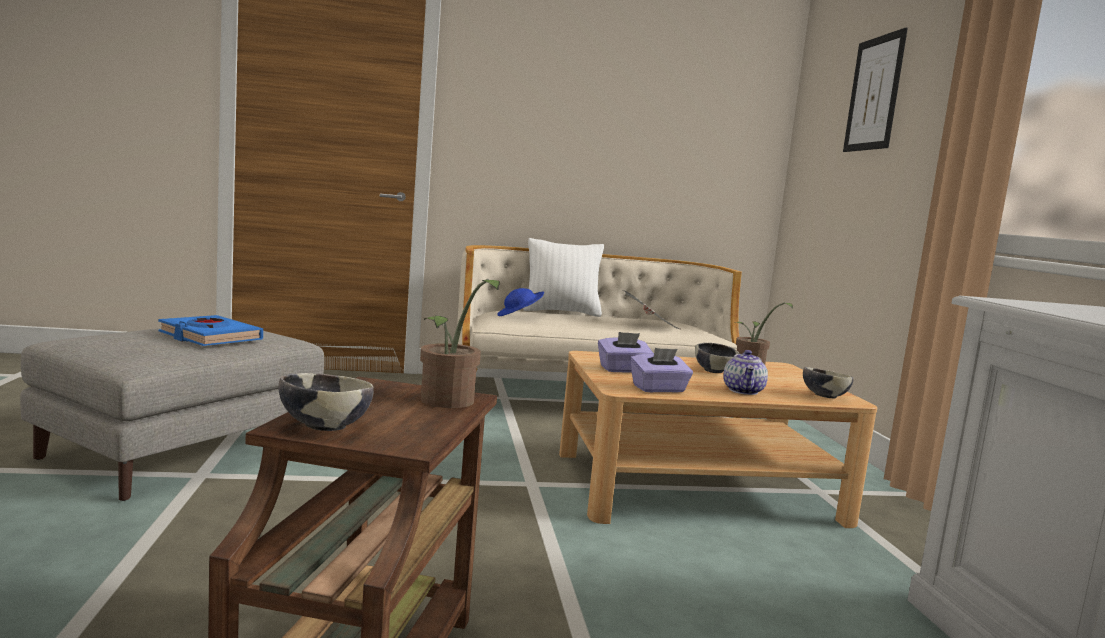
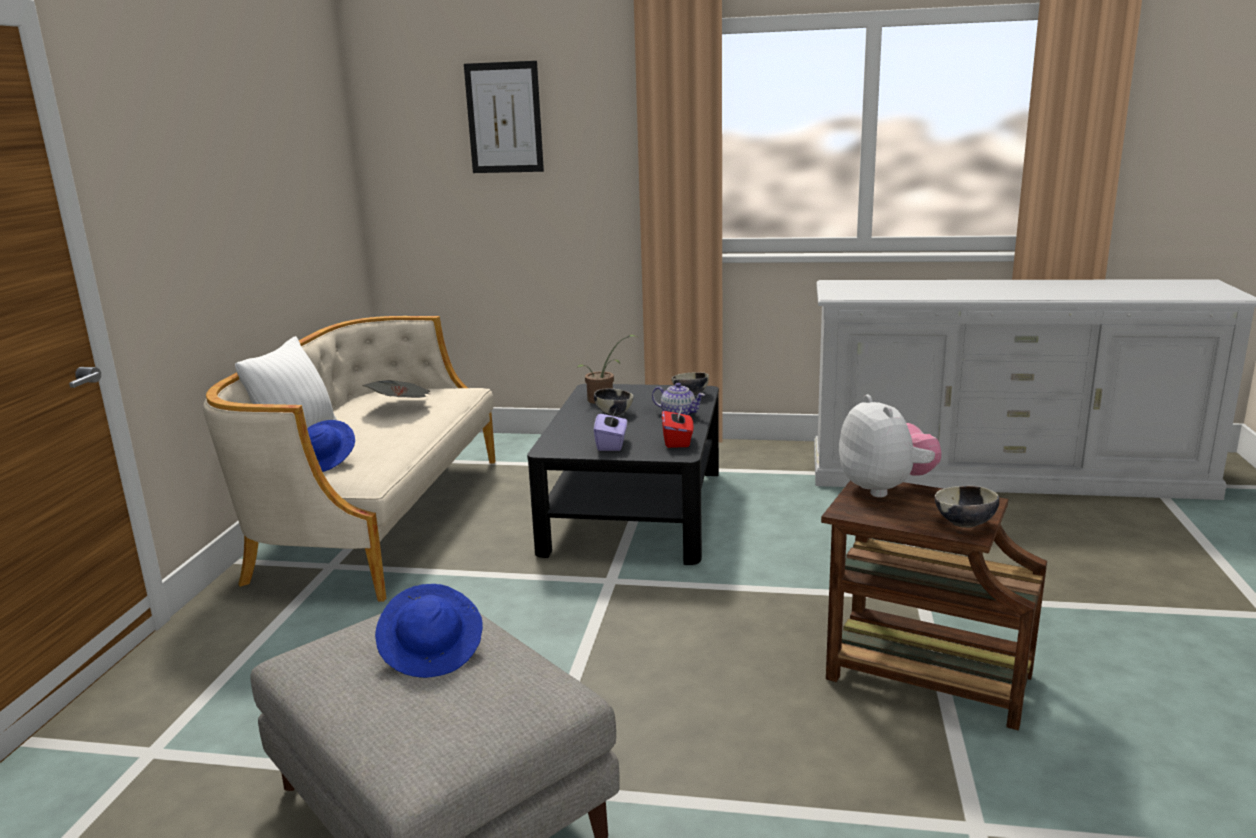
camera: 70 degrees left, 10 degrees up
(210, 337) = (433, 651): blue book -> blue hat
(449, 402) = (885, 488): potted plant -> plush toy
(659, 389) = (677, 441): purple tissue box -> red tissue box
(696, 486) = (634, 510): beige coffee table -> black coffee table

